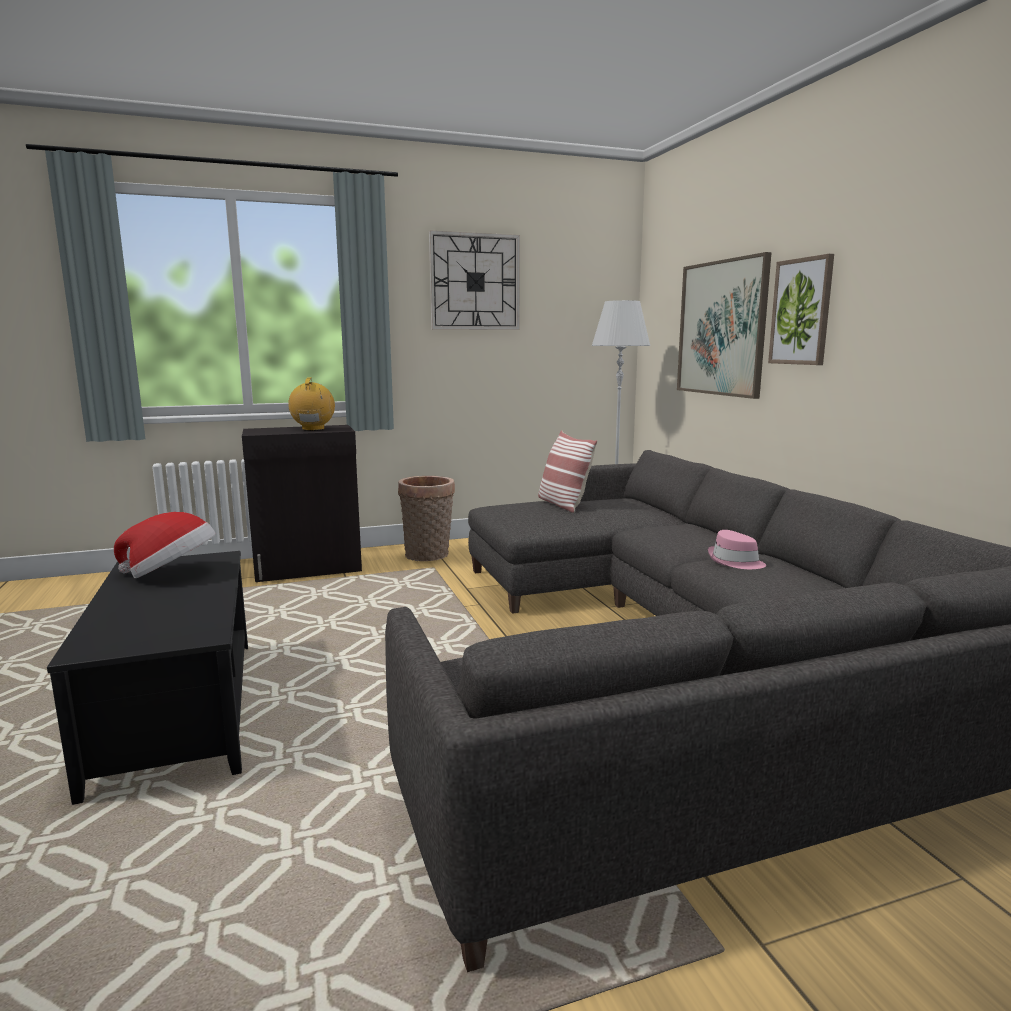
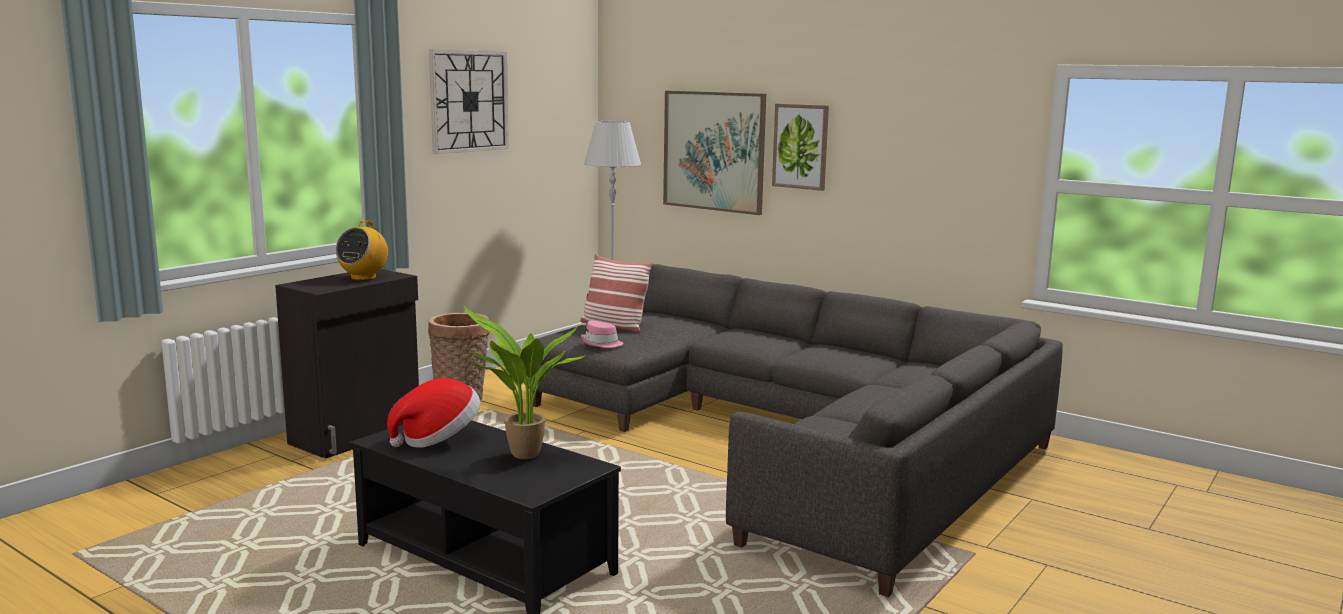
camera: 35 degrees left, 0 degrees up
(180, 608) = (523, 457): none -> potted plant
(313, 429) = (363, 277): radio -> radio turned 120 degrees counterclockwise
(735, 561) = (817, 352): pink hat -> pink hat (601, 343)

